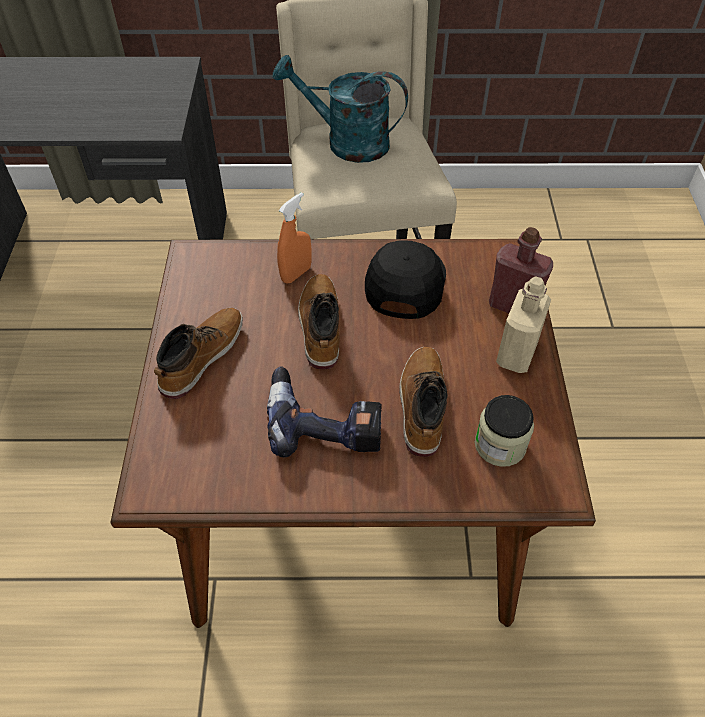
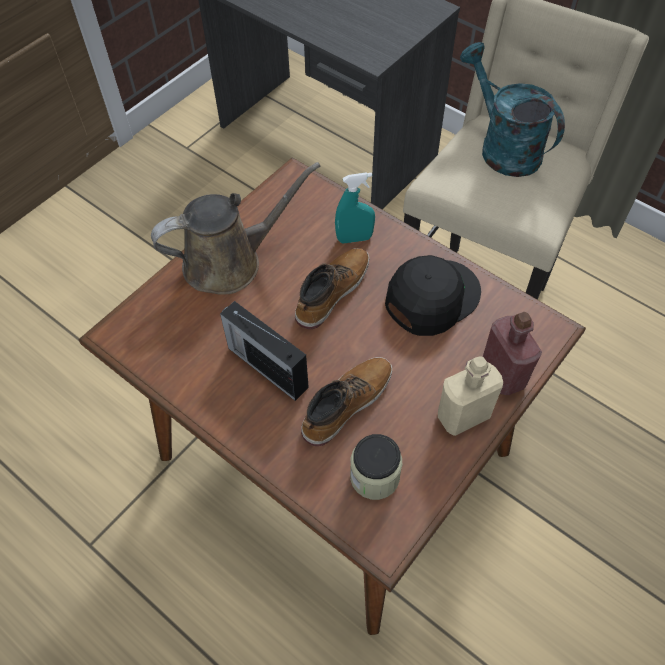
camera: 40 degrees right, 5 degrees up
(201, 357) = (230, 262): boot -> brown watering can
(296, 274) = (354, 238): orange spray bottle -> turquoise spray bottle
(324, 421) = (266, 366): power drill -> radio

